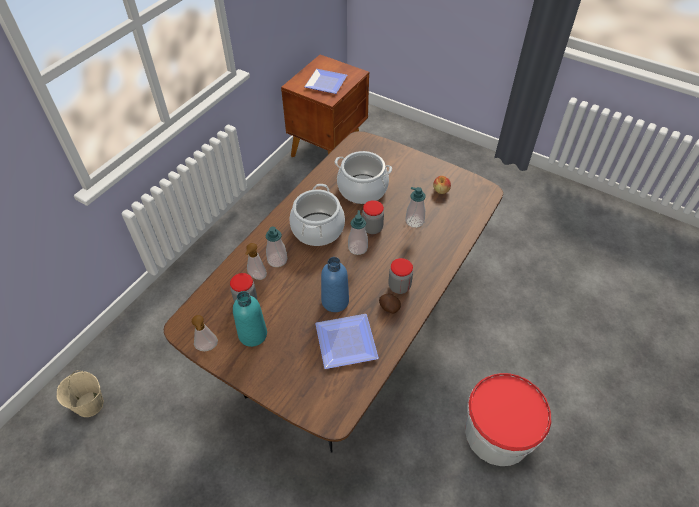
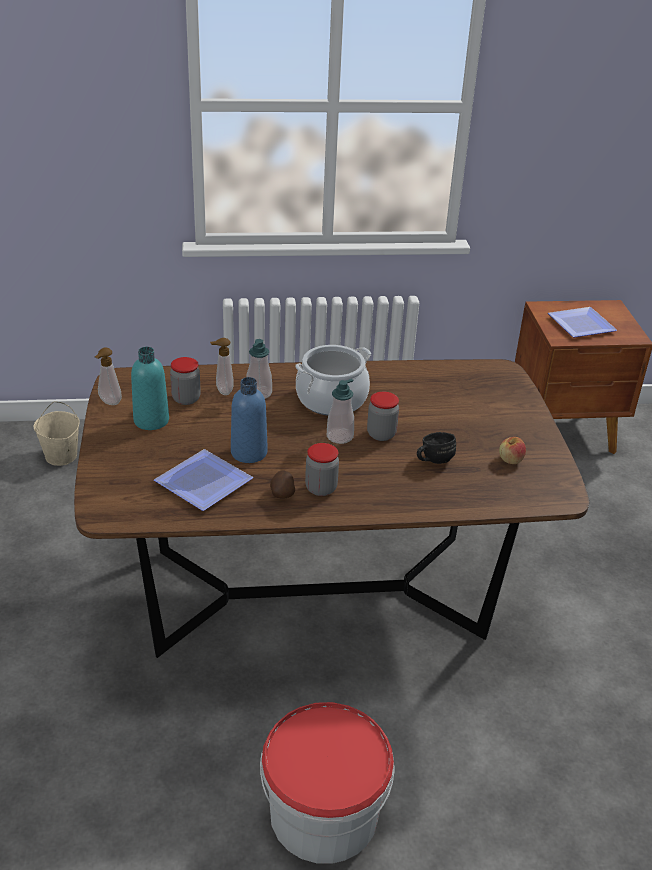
camera: 50 degrees right, 15 degrees down
(362, 189) = (430, 403): cooking pot -> none
(414, 221) = (433, 460): soap dispenser -> black mug

